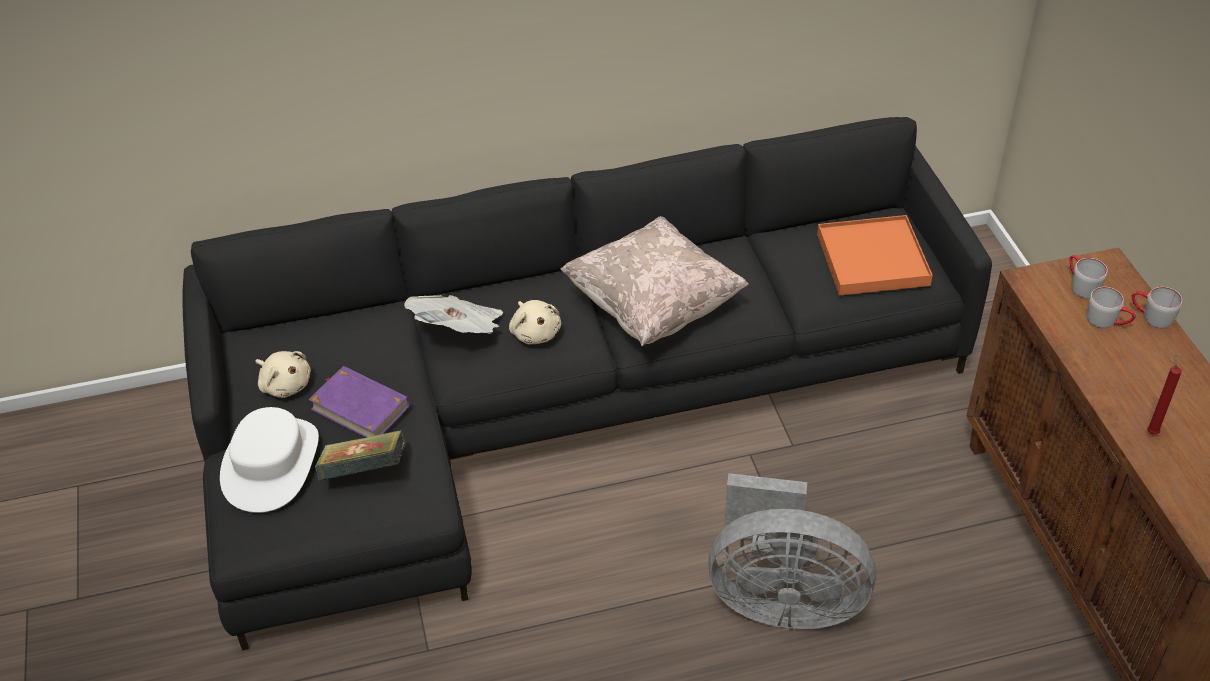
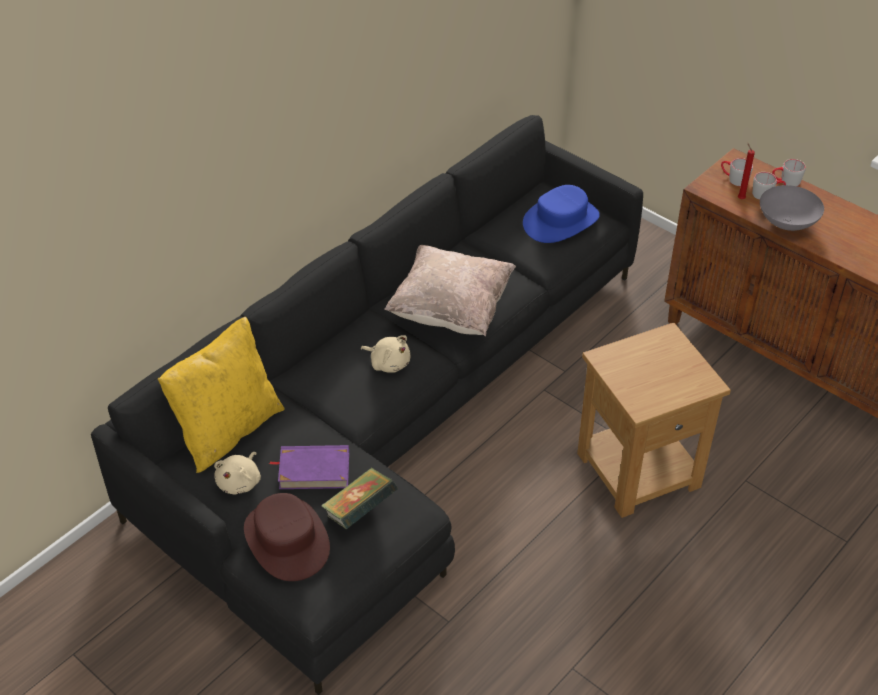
camera: 35 degrees left, 0 degrees up
(271, 464) = (286, 540): white hat -> brown hat
(285, 384) = (240, 482): beige plush toy -> beige plush toy turned 105 degrees clockwise
(323, 327) = (228, 430): none -> yellow pillow
(459, 331) = (335, 386): newspaper -> none
(781, 599) = (639, 469): grey fan -> brown side table
(872, 260) = (561, 221): orange tray -> blue hat
(1099, 369) = (787, 224): none -> grey bowl
(1151, 431) = (843, 247): red candle -> red candle (740, 198)

